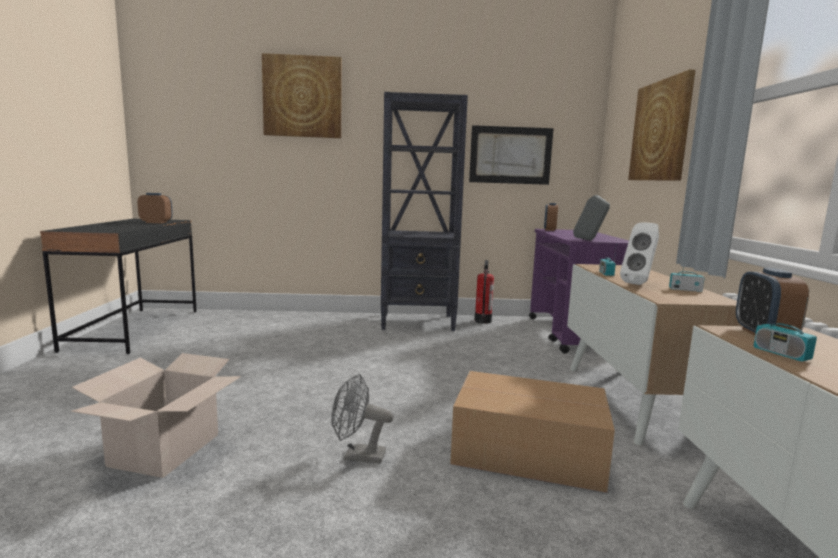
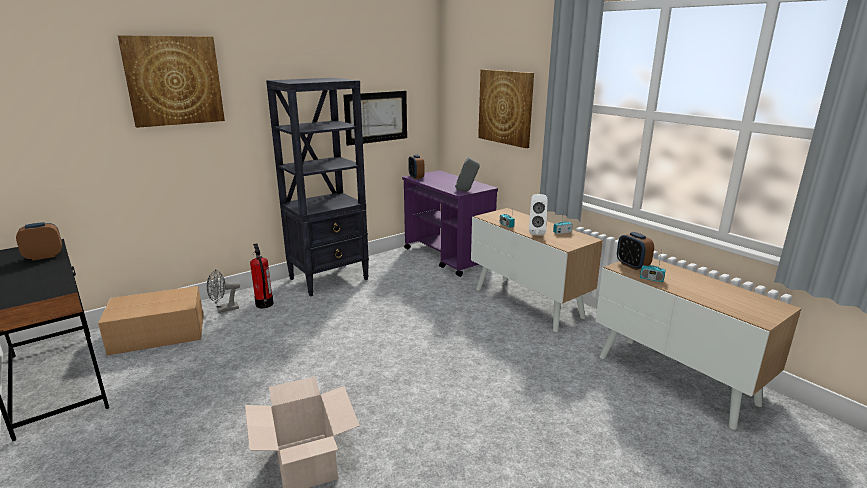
camera: 35 degrees left, 10 degrees up
(357, 456) = (433, 405): grey fan -> grey fan (224, 309)
(482, 321) = (376, 262): fire extinguisher -> fire extinguisher (264, 304)
(530, 453) = (515, 359): cardboard box -> cardboard box (159, 333)

